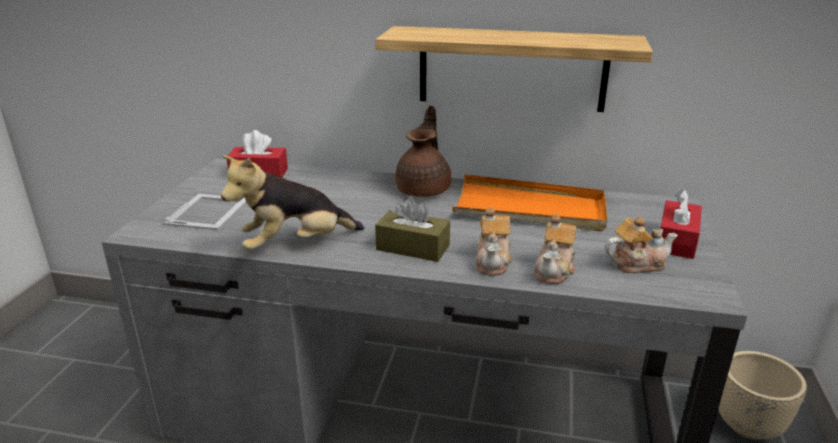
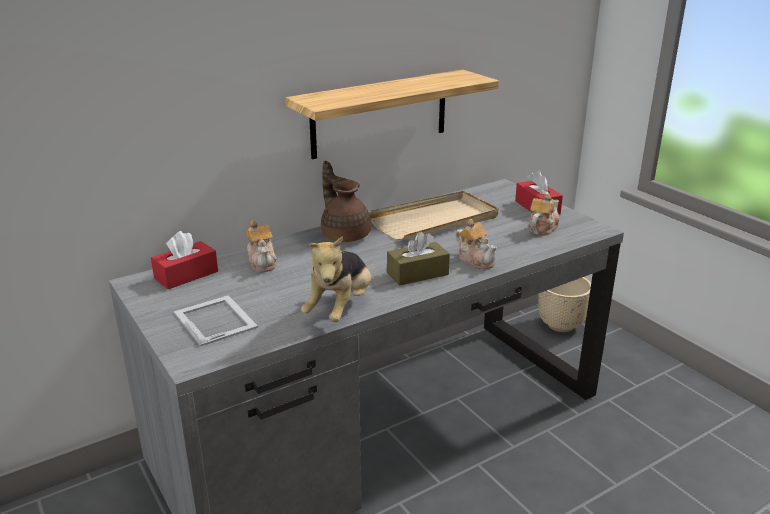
camera: 45 degrees left, 0 degrees up
(530, 209) = (434, 220): orange tray -> beige tray
(554, 270) = (513, 249): teapot -> teapot (263, 262)

